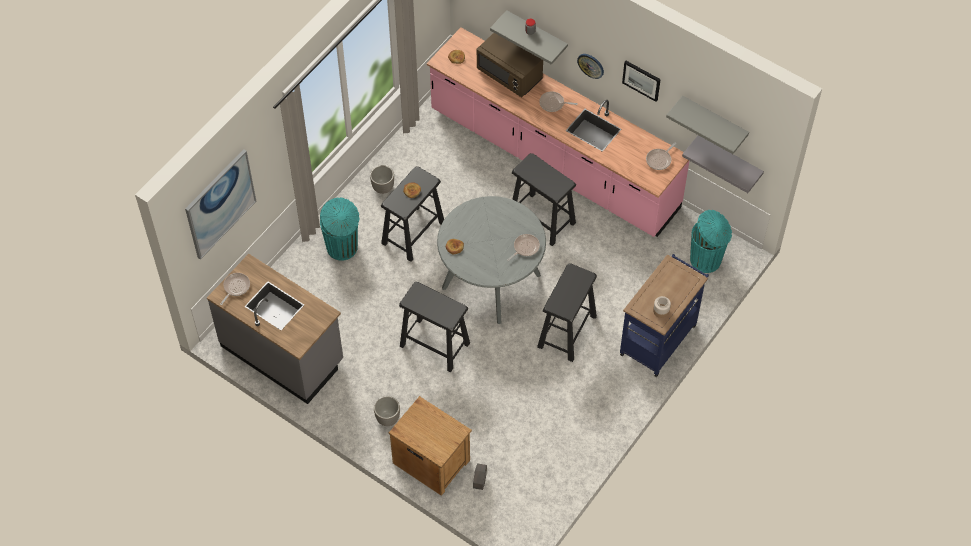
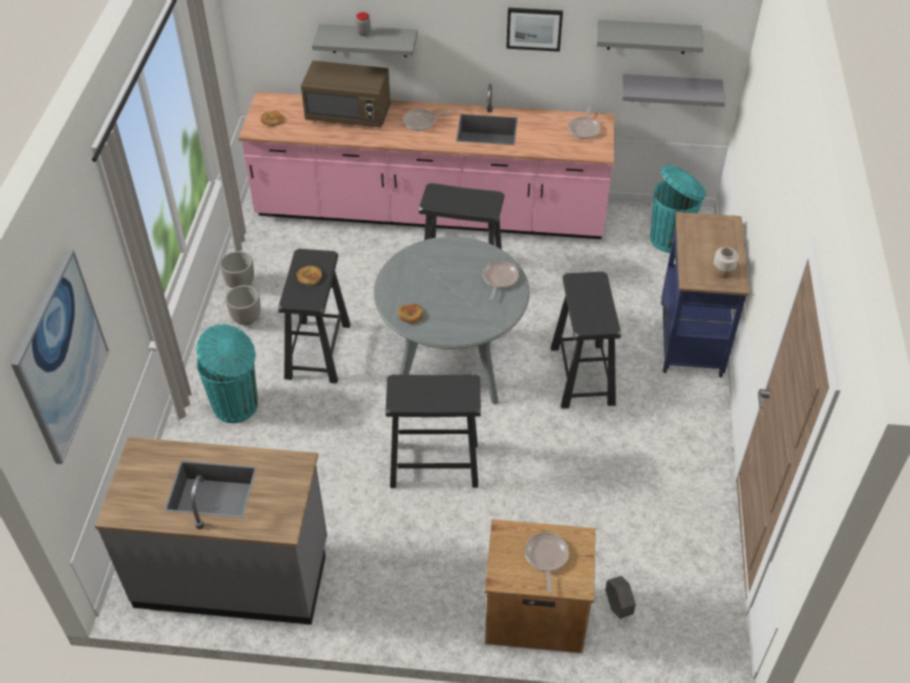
camera: 30 degrees left, 10 degrees down
(235, 287) = (134, 490): frying pan -> frying pan (546, 557)
(388, 419) = (437, 587): planter -> planter (240, 284)
(591, 65) = (455, 47): wall clock -> none

